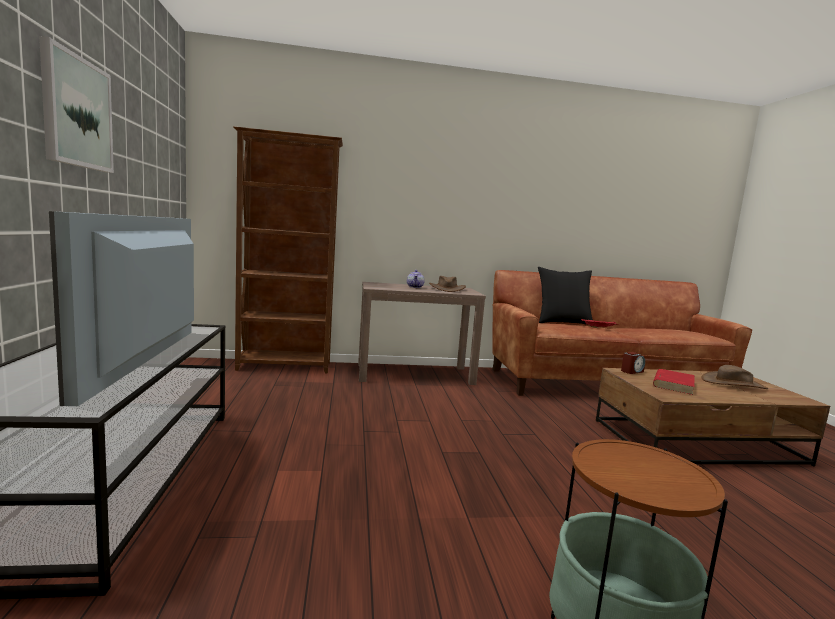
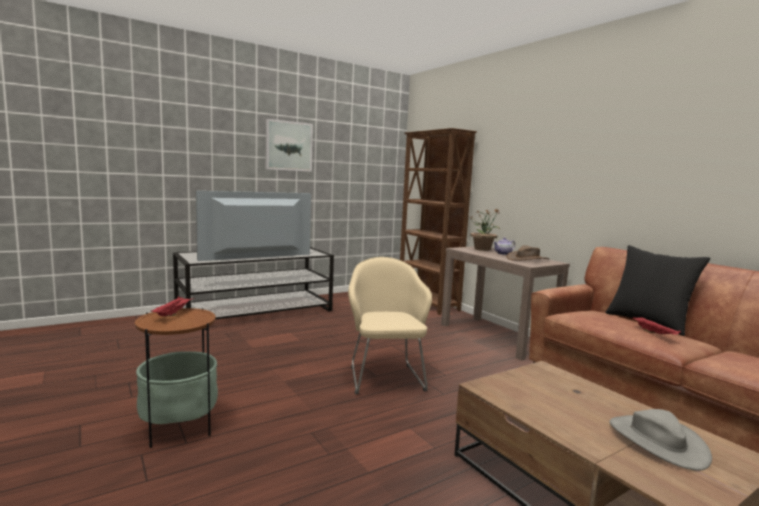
camera: 65 degrees right, 0 degrees up
(384, 285) = (483, 249): none -> potted plant
(483, 448) = (385, 376): none -> beige armchair
(615, 469) = (173, 313): none -> red tray
(632, 371) = (559, 374): alarm clock -> none
(673, 384) = (549, 394): red book -> none
(733, 384) = (656, 441): brown hat -> grey hat

